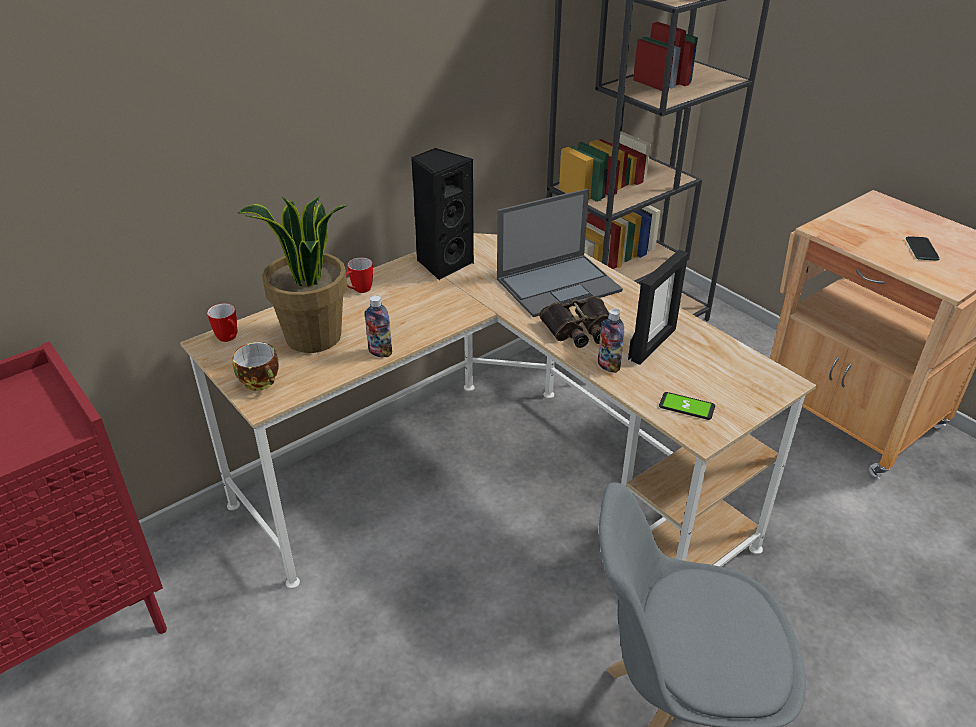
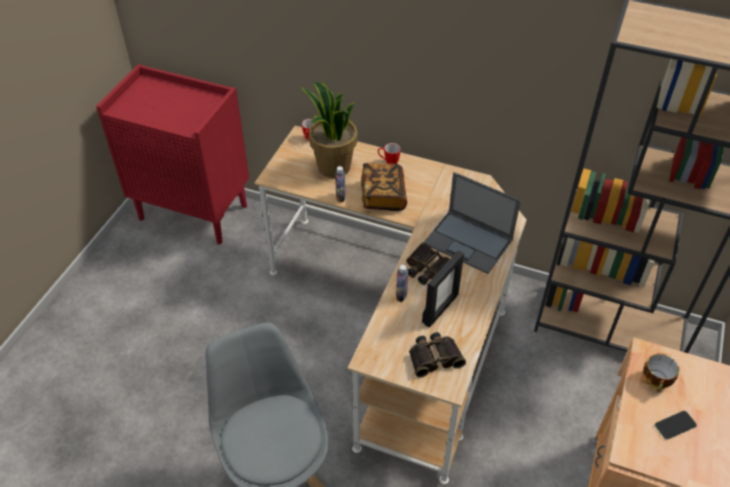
camera: 60 degrees right, 10 degrees up
(262, 382) = (285, 168): cup -> cup (657, 381)
(416, 317) = (383, 196): none -> book
(443, 263) = (446, 182): black speaker -> none
(652, 344) = (440, 308): picture frame -> picture frame turned 60 degrees counterclockwise
(686, 407) = (388, 345): phone -> none
(729, 377) = (434, 357): none -> binoculars

